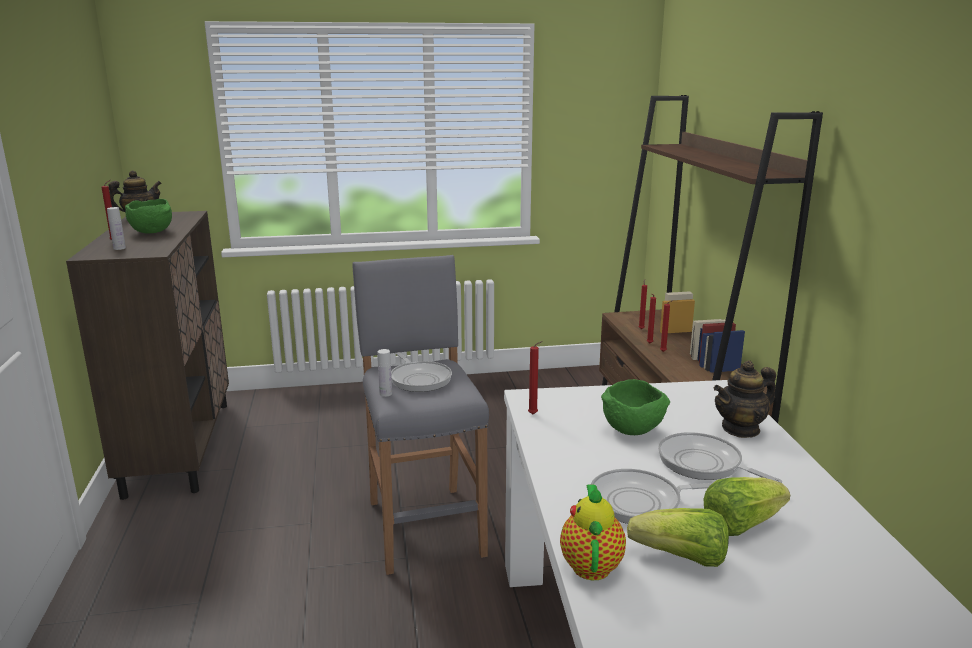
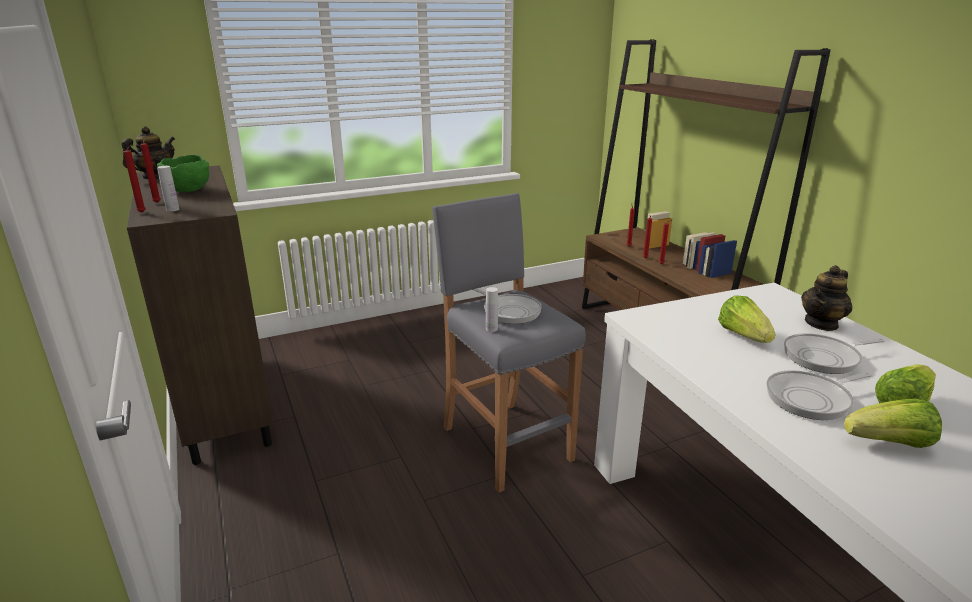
camera: 15 degrees left, 5 degrees up
(534, 414) = (652, 332): red candle -> red candle (143, 213)
(591, 564) = (829, 462): teapot -> none
(633, 430) = (743, 336): green bowl -> lettuce
(704, 464) = (825, 357): frying pan -> frying pan turned 45 degrees counterclockwise

